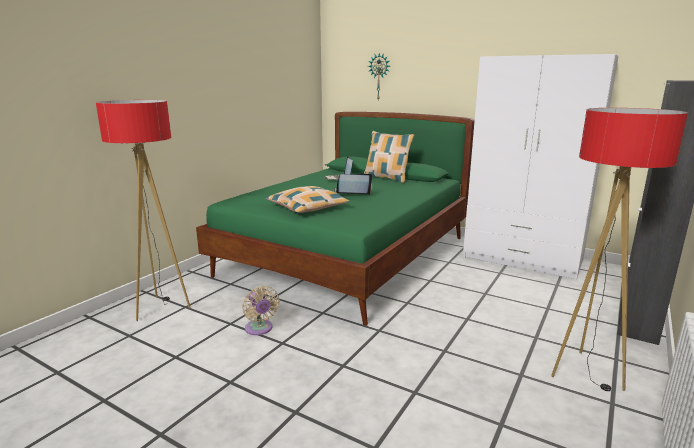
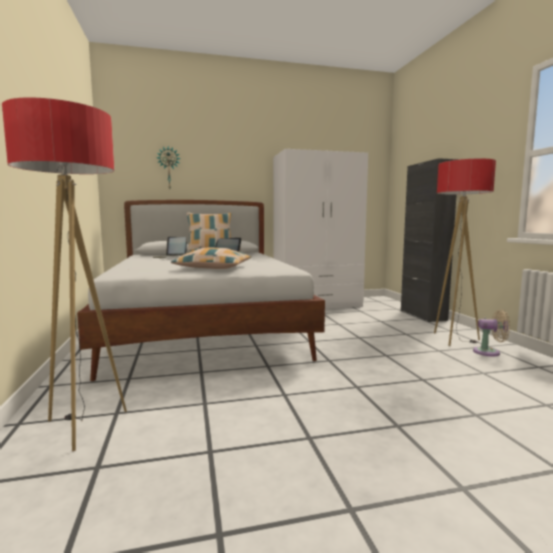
camera: 45 degrees left, 10 degrees down
(259, 329) = (243, 395): beige fan -> beige fan (489, 352)
(349, 257) = (204, 330): green bed -> white bed

